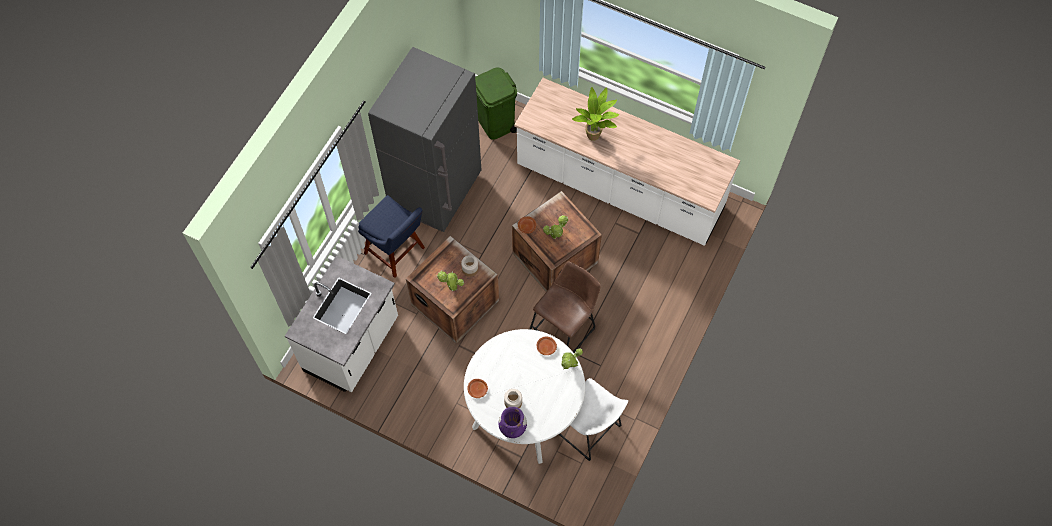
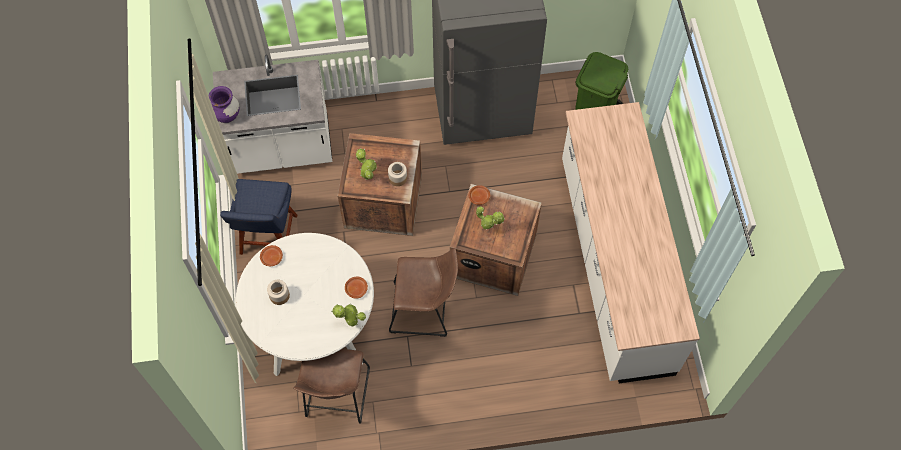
camera: 55 degrees right, 0 degrees up
(396, 252) = (397, 123): blue chair -> blue chair (268, 237)
(513, 428) = (253, 312): purple vase -> purple vase (227, 116)
(588, 430) = (336, 396): white stool -> brown stool
(595, 137) = (611, 187): potted plant -> none

